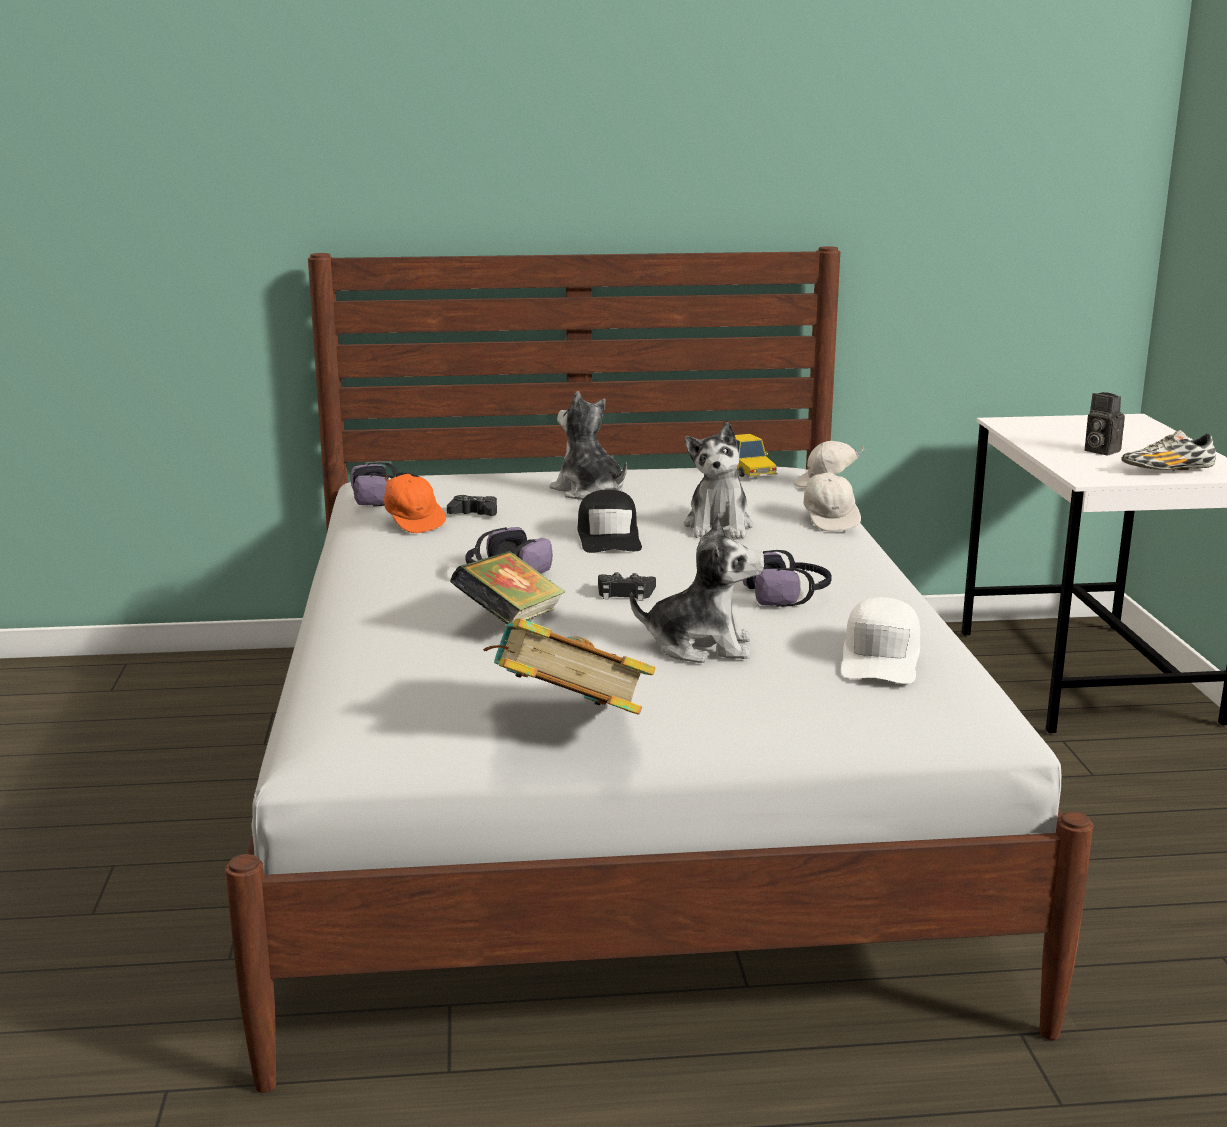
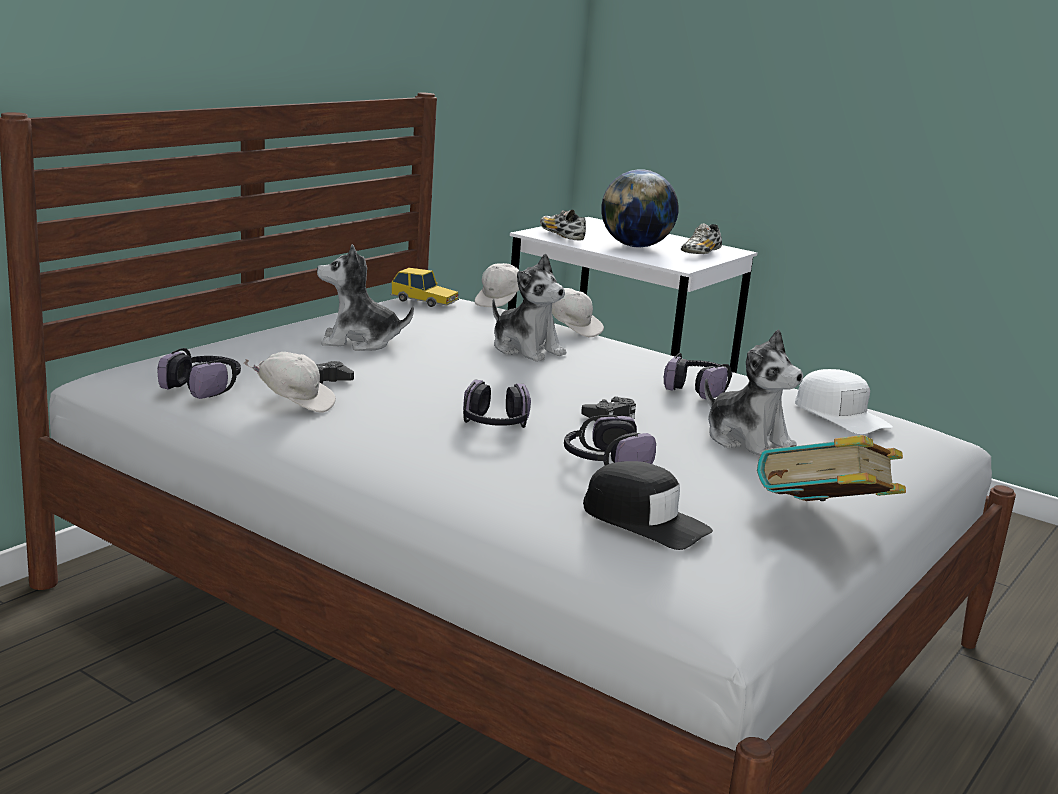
camera: 50 degrees left, 0 degrees up
(413, 522) = (295, 402): orange cap -> white cap
(510, 622) = (604, 462): book -> headphones
(609, 537) = (481, 376): black cap -> black cap (644, 521)
(700, 646) = (747, 440): plush toy -> plush toy turned 90 degrees clockwise
(1030, 428) = (561, 236): none -> shoe
(1099, 451) = (636, 246): camera -> globe

